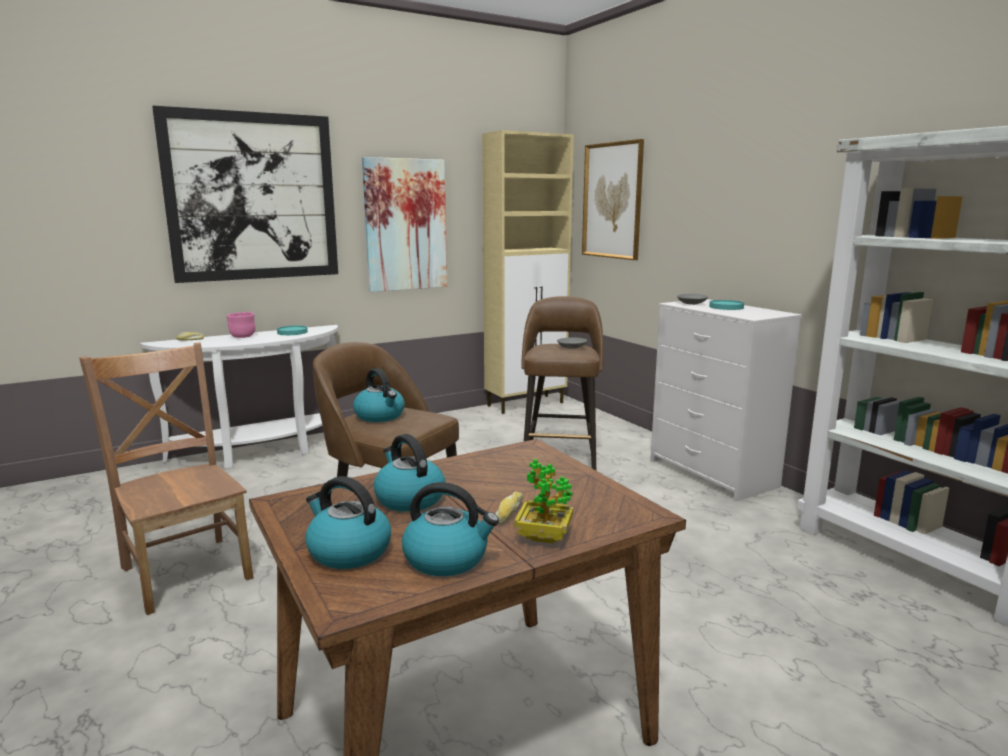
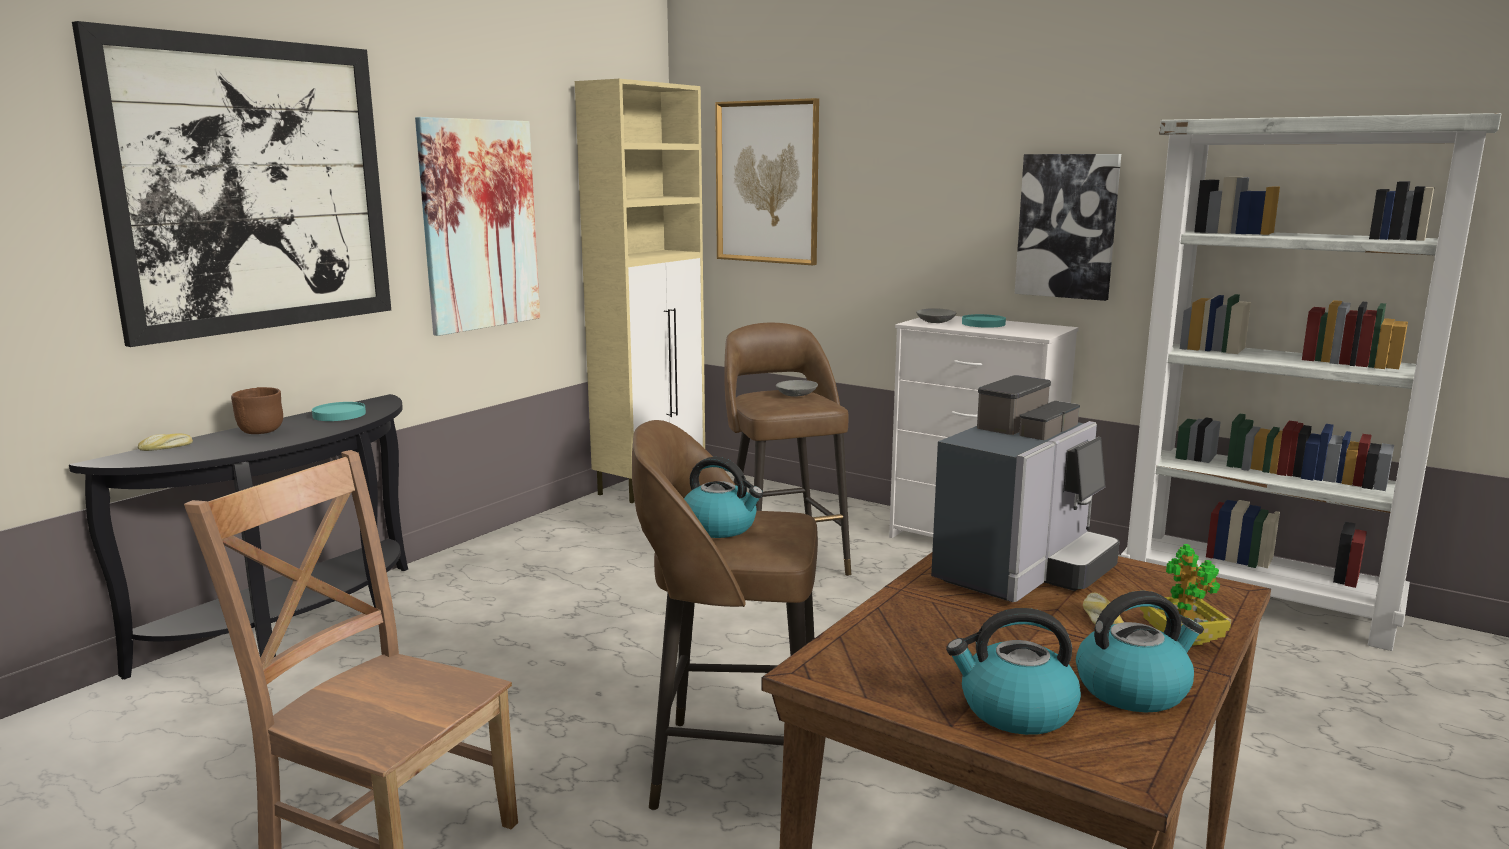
camera: 25 degrees left, 0 degrees up
(242, 336) = (260, 431): pink bowl -> brown bowl
(261, 452) = (300, 627): white console table -> black console table
(409, 499) = (964, 629): kettle -> none
(516, 472) = (1023, 571): none -> coffee machine
(798, 232) = (1067, 226): none -> picture

